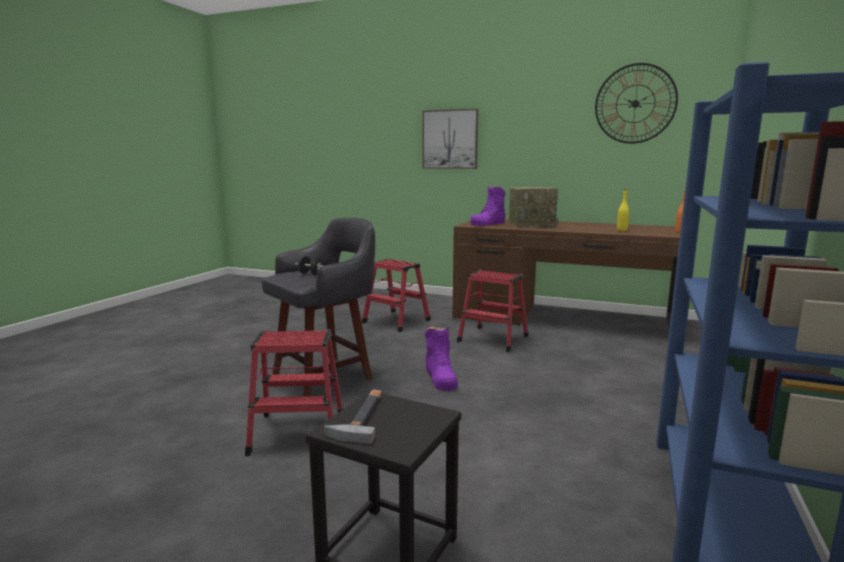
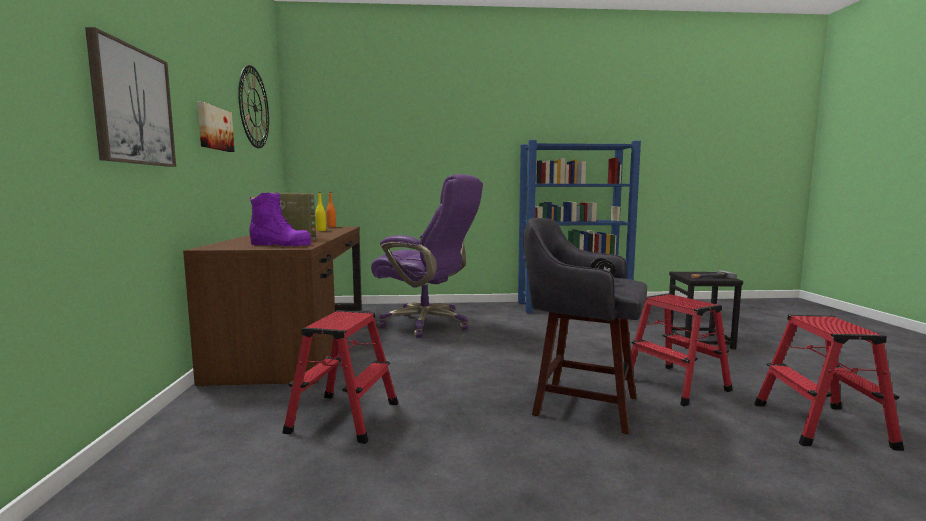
camera: 115 degrees left, 5 degrees down
(440, 378) = (513, 360): purple boot -> none
(492, 338) = (387, 357): red step ladder -> red step ladder (822, 425)
(541, 137) = (214, 128): none -> picture
(591, 364) = (427, 326): none -> purple office chair

